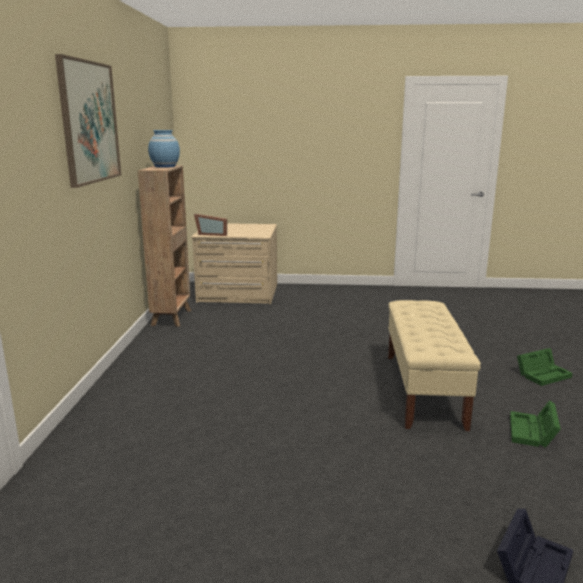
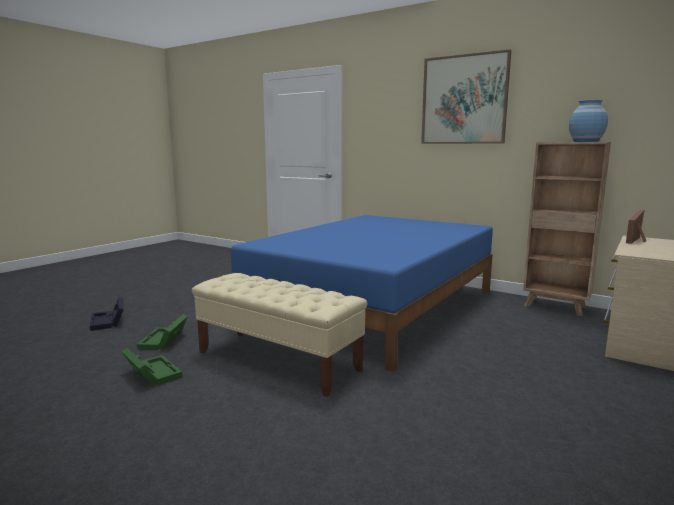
camera: 120 degrees right, 5 degrees down
(242, 383) = (375, 307): none -> blue bed
(543, 374) = (194, 451): green storage box -> green storage box (163, 341)

